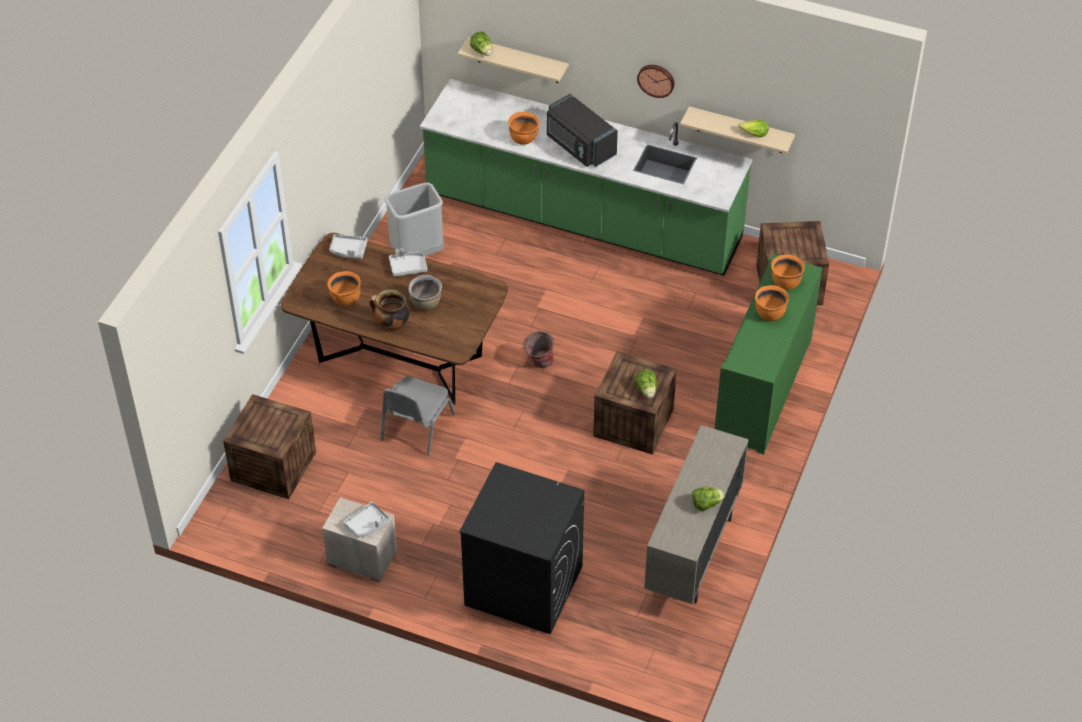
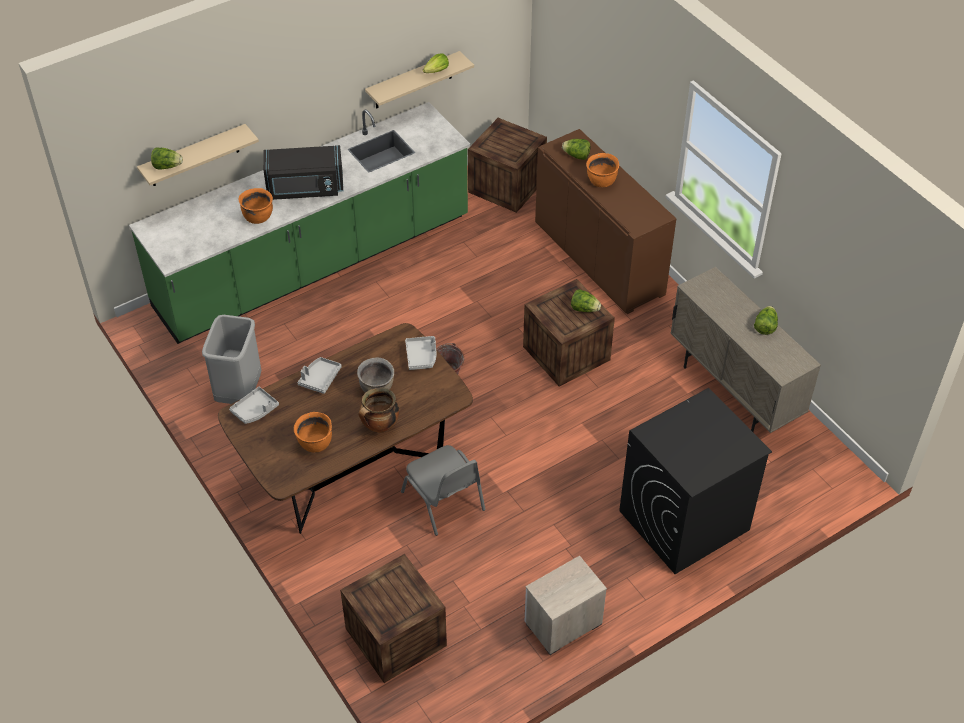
camera: 55 degrees left, 0 degrees up
(367, 524) = (576, 581): grey tray -> grey tray (421, 356)
(656, 79) = (331, 82): wall clock -> none
(763, 388) = (598, 258): green cabinet -> brown cabinet
(785, 282) = (576, 156): orange cooking pot -> lettuce

